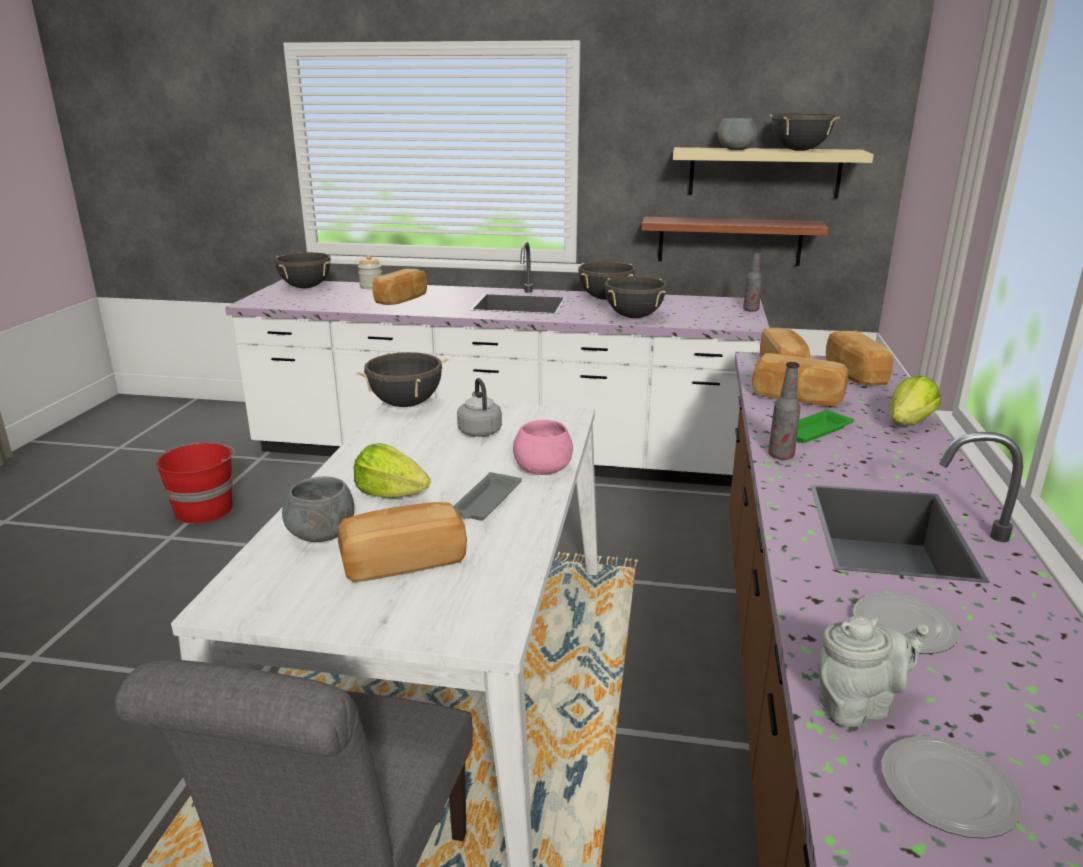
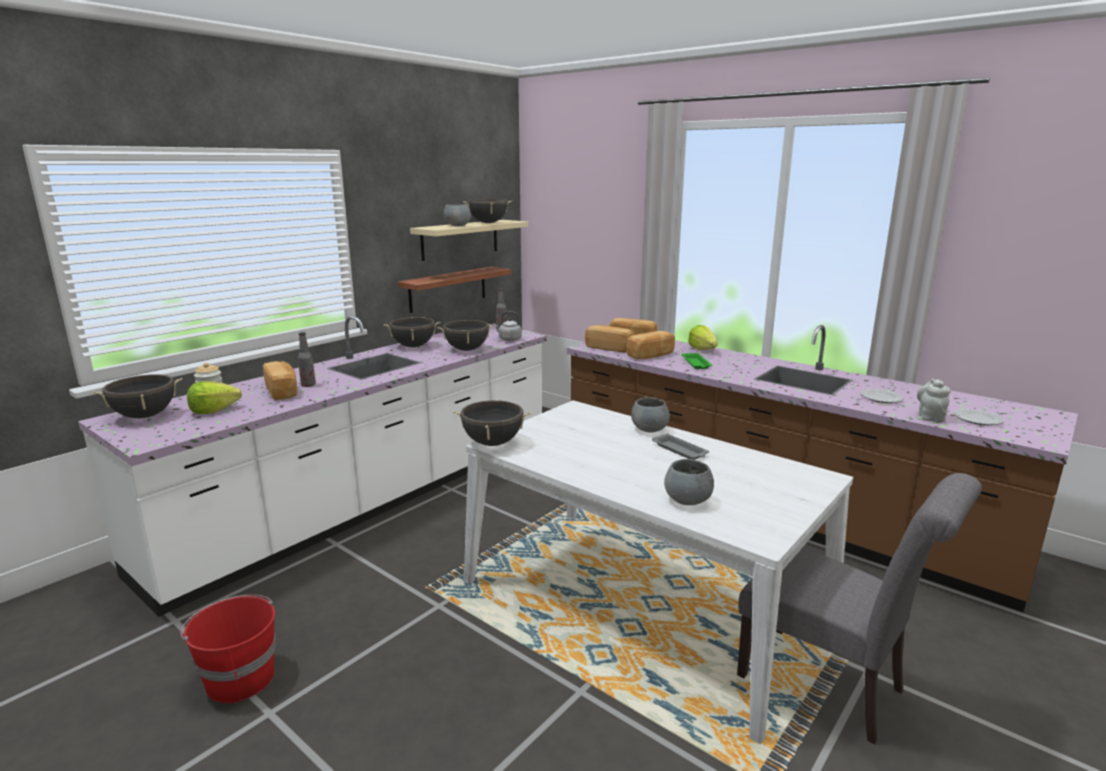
camera: 60 degrees left, 5 degrees down
(391, 494) = (645, 472): lettuce -> lettuce (213, 411)
(403, 561) = (738, 483): bread -> none
(479, 431) = (571, 432): grey kettle -> grey kettle (508, 339)
(543, 470) = (650, 429): pink bowl -> grey bowl
(781, 456) = (718, 375): bottle -> bottle (308, 385)

